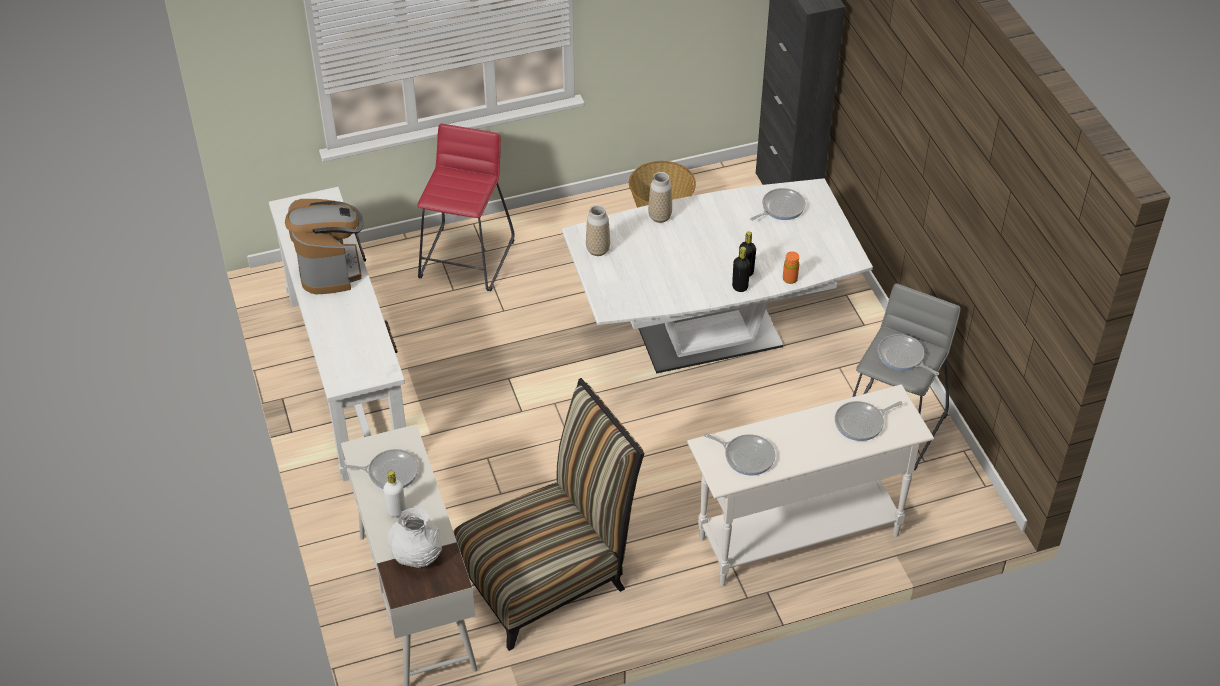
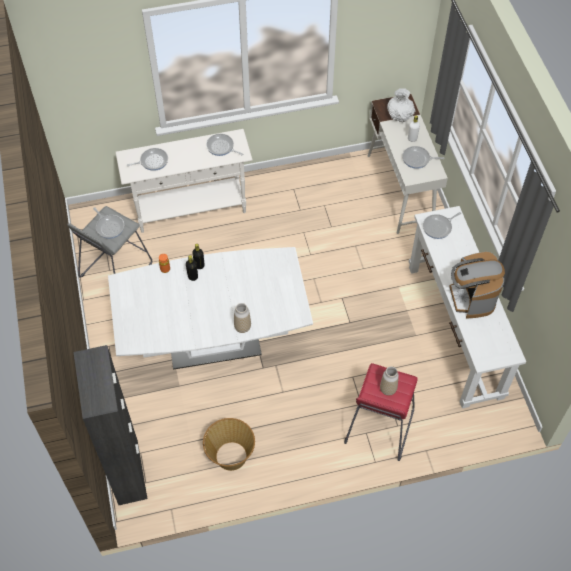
camera: 175 degrees left, 10 degrees up
(548, 573) = (330, 199): chair -> none
(598, 250) = (289, 302): vase -> vase (388, 389)
(780, 208) = (155, 329): frying pan -> frying pan (438, 227)

